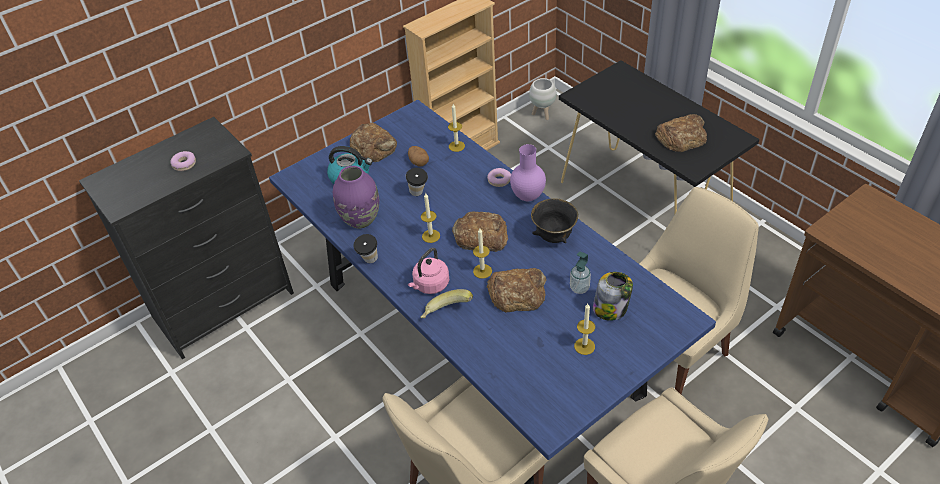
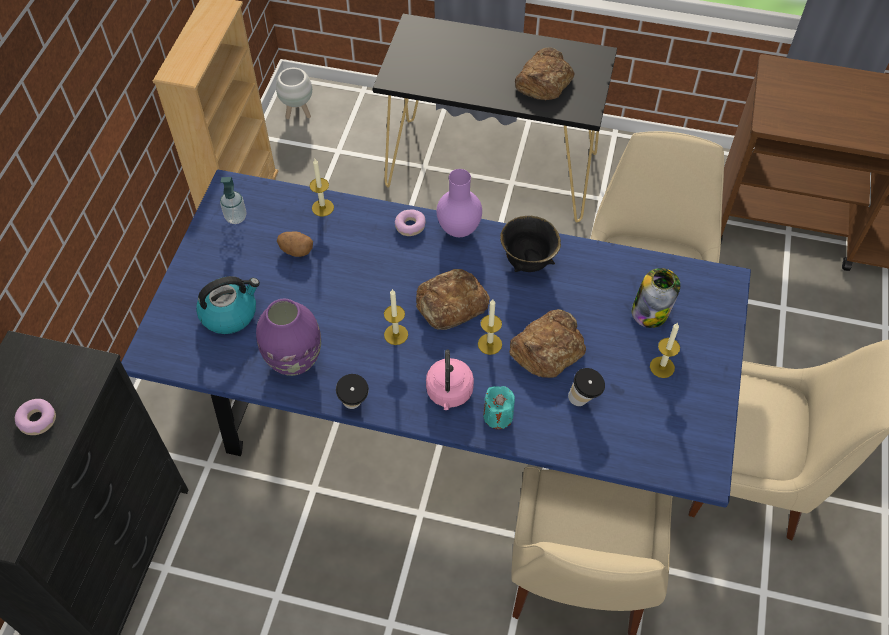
camera: 40 degrees left, 10 degrees up
(374, 147) = (222, 258): bread -> none
(418, 194) = (334, 291): cup -> cup (584, 400)
(447, 314) = (498, 416): banana -> turquoise candle
(579, 288) = (602, 306): soap dispenser -> soap dispenser (236, 217)

